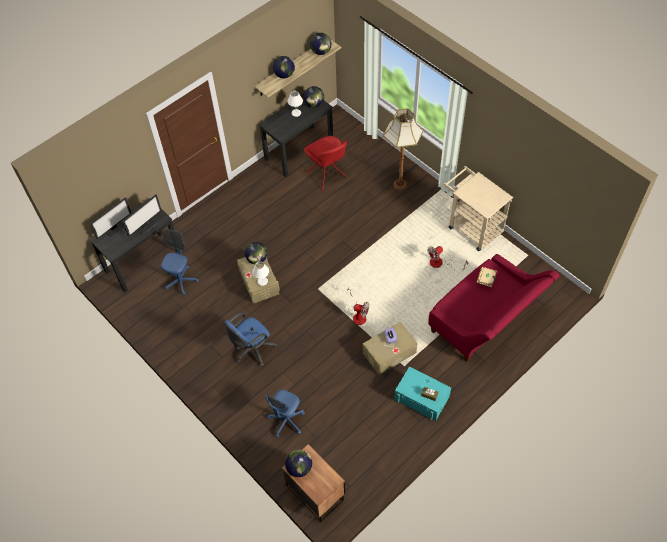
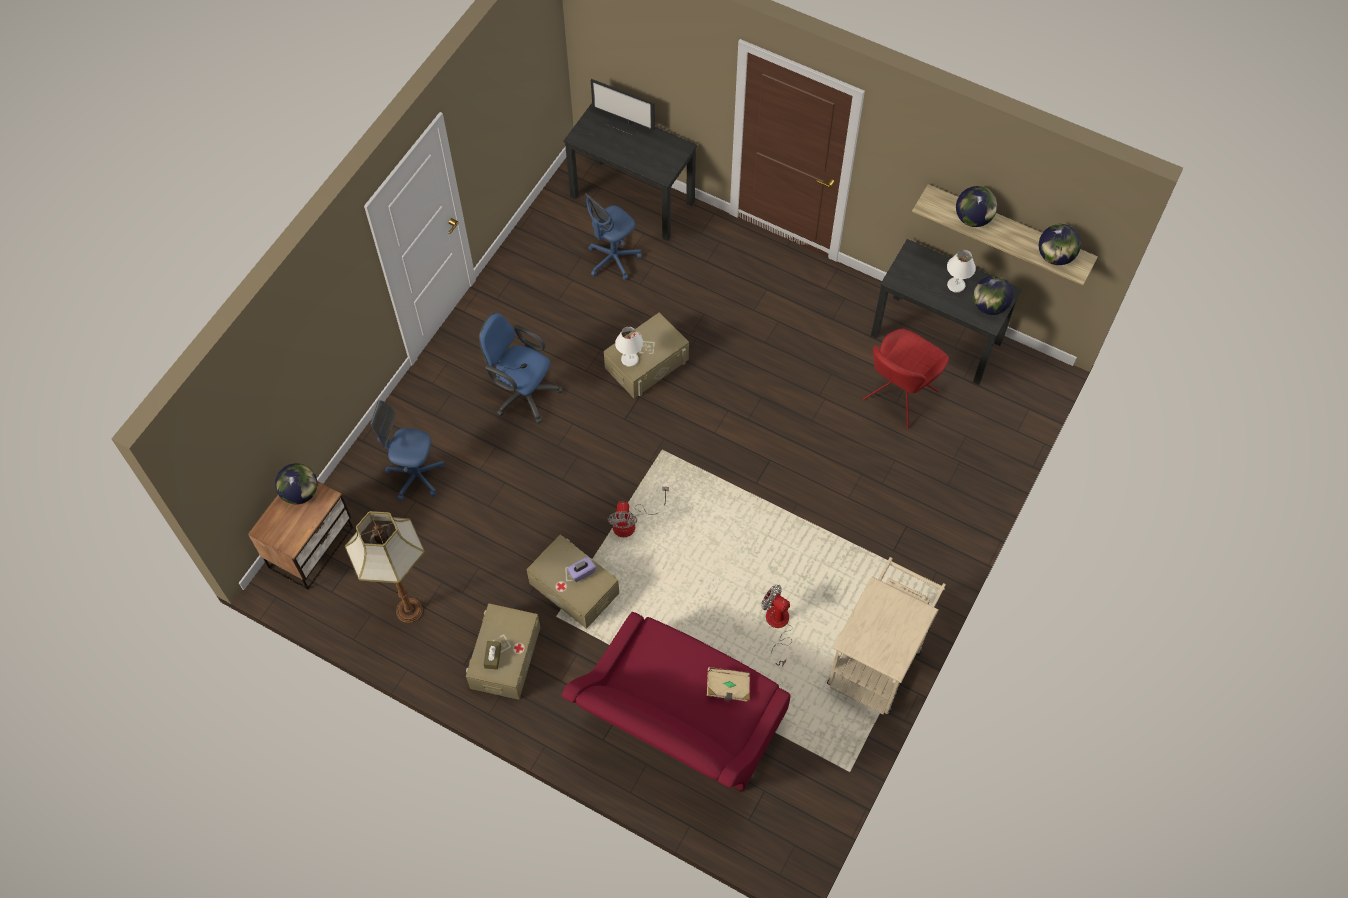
camera: 70 degrees right, 5 degrees up
(146, 225) = (642, 158): monitor -> none
(181, 281) = (613, 260): blue office chair -> blue office chair turned 135 degrees clockwise
(257, 259) = (668, 339): globe -> none
(399, 184) = (926, 516): floor lamp -> floor lamp (408, 610)
(421, 398) = (505, 657): turquoise storage box -> beige storage box

